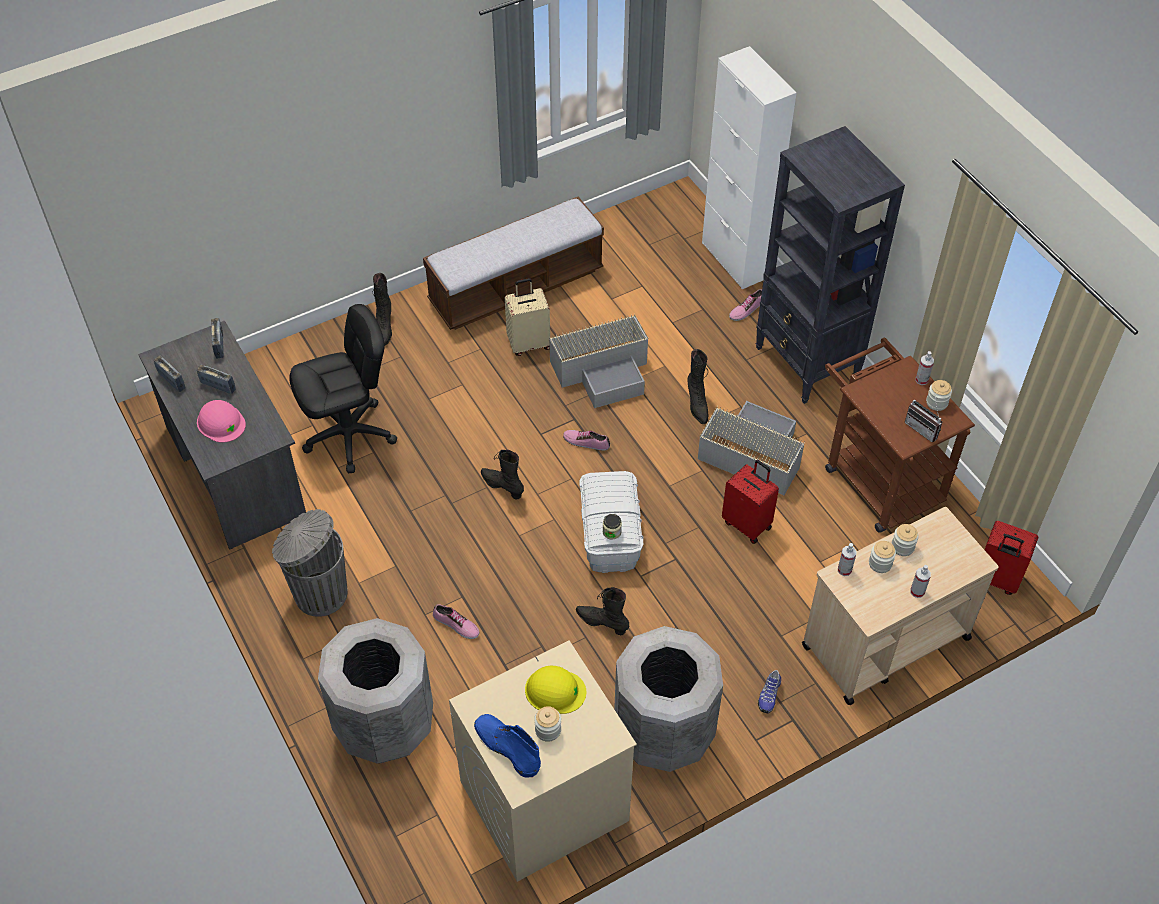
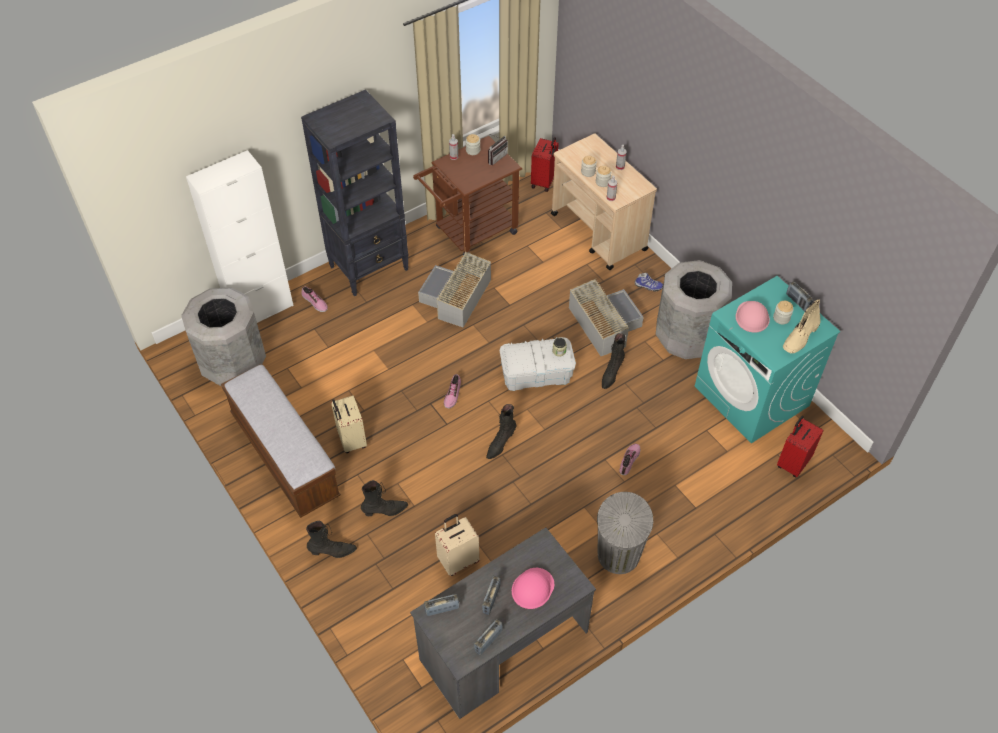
camera: 95 degrees left, 0 degrees up
(349, 435) = (458, 560): black office chair -> beige suitcase
(384, 724) = (719, 494): grey trash can -> grey trash can (234, 364)
(506, 747) = (800, 337): blue boot -> beige boot
(543, 802) = (752, 396): beige washing machine -> turquoise washing machine
(555, 690) = (752, 317): yellow hard hat -> pink hard hat
(578, 760) = (797, 302): none -> radio
(604, 370) = (379, 388): grey storage box -> grey storage box (604, 323)
(697, 404) = (411, 329): black boot -> black boot (385, 511)
(747, 524) = (517, 298): red suitcase -> red suitcase (792, 463)

